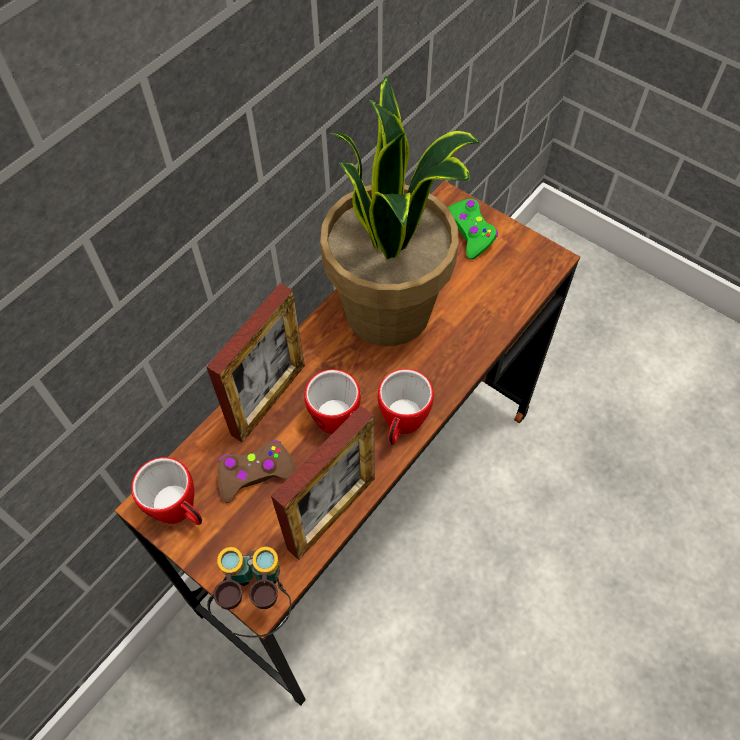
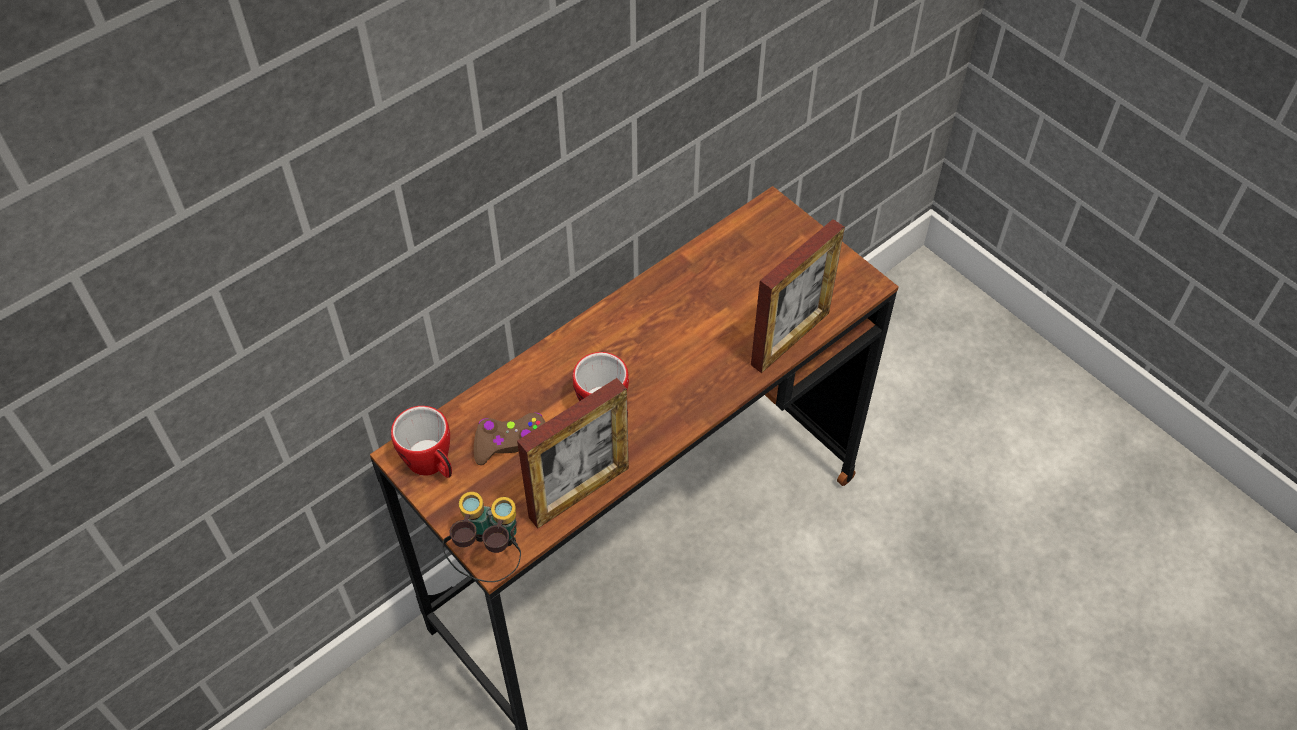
camera: 10 degrees right, 5 degrees down
(268, 399) = (539, 377): picture frame -> picture frame (790, 338)
(390, 311) = (682, 310): potted plant -> none
(401, 425) = (667, 422): mug -> none
(469, 232) = (786, 244): green game controller -> none

